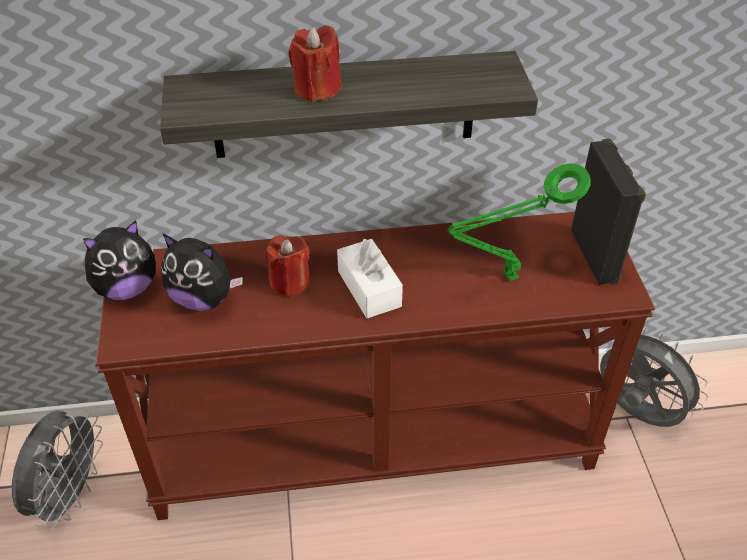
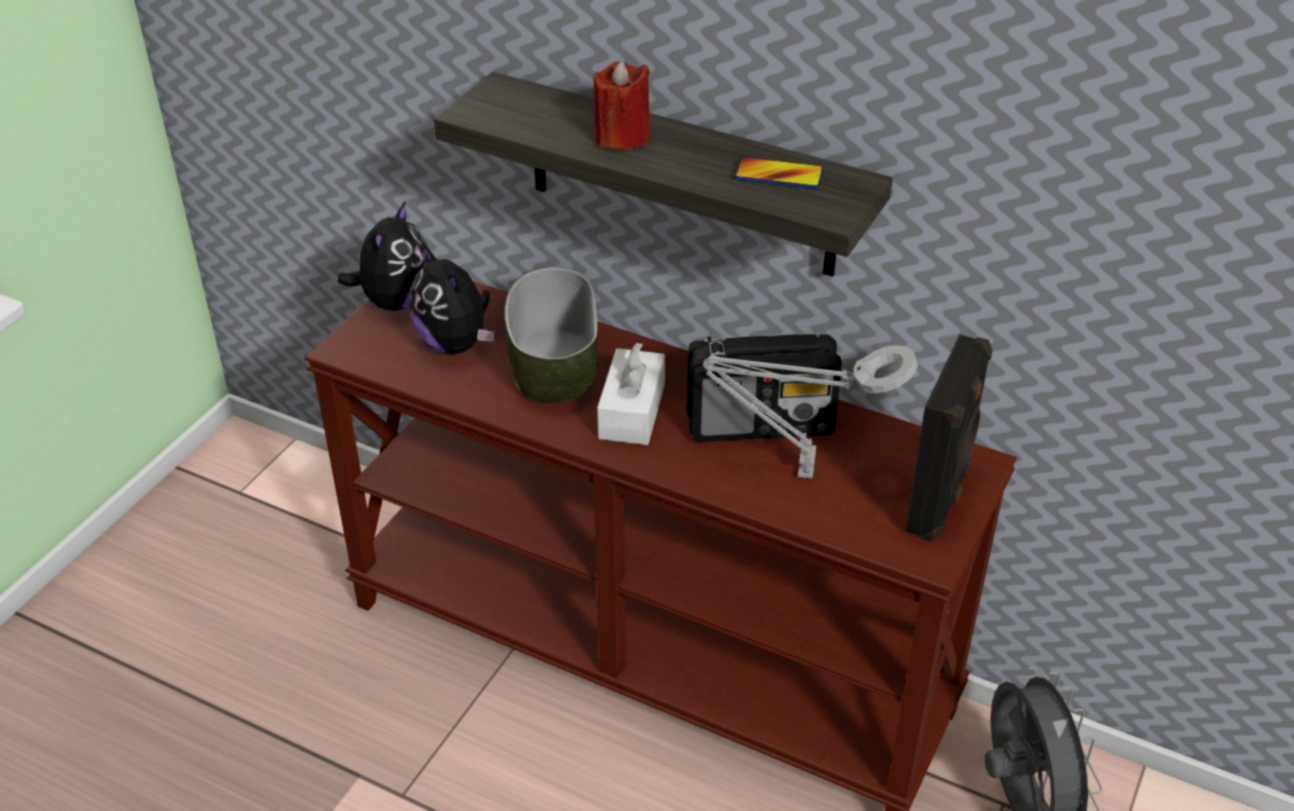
camera: 35 degrees right, 5 degrees down
(70, 495) = (296, 536): grey fan -> none
(127, 288) = (395, 301): plush toy -> plush toy turned 75 degrees counterclockwise
(289, 282) = (555, 367): red candle -> bowl
(449, 76) = (778, 175): none -> phone
(454, 256) = (761, 422): none -> radio
(506, 278) = (799, 472): green table lamp -> grey table lamp

